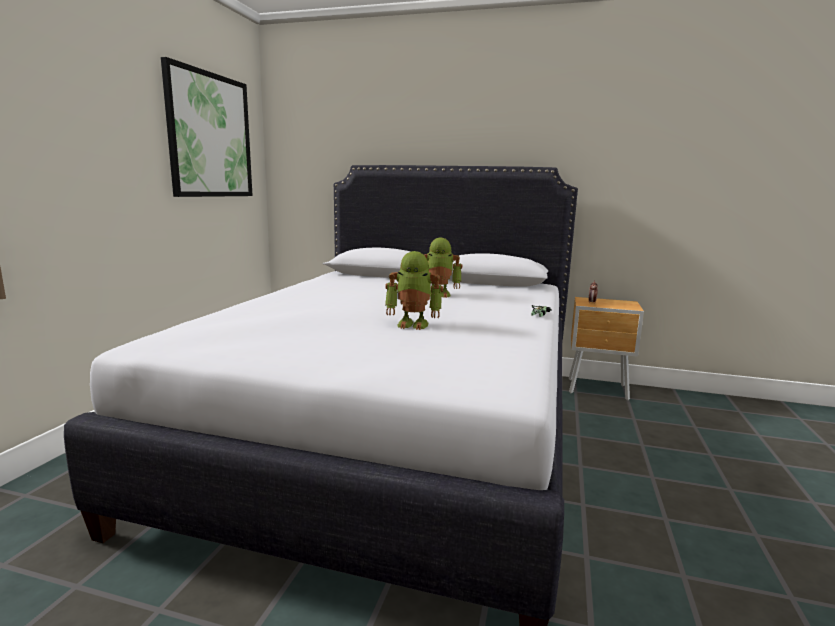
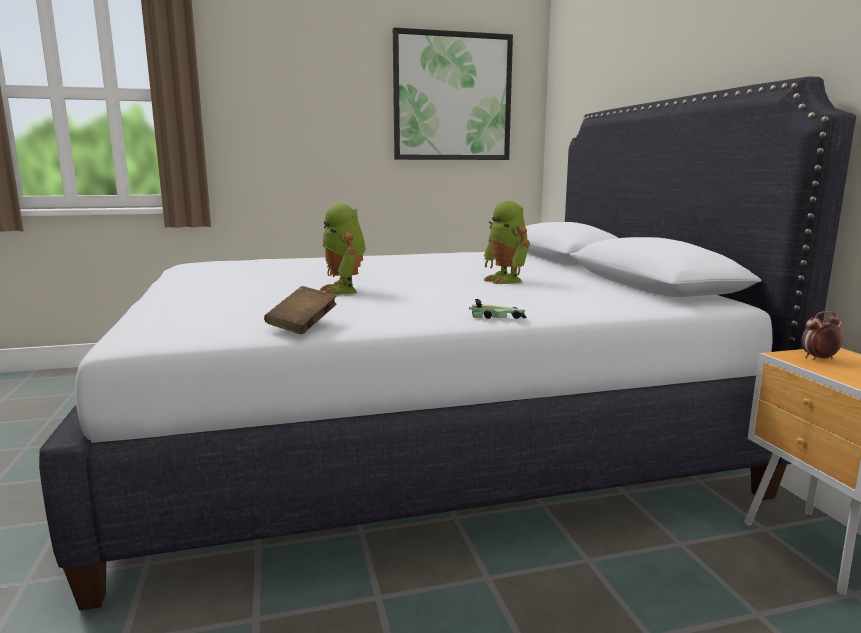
camera: 60 degrees right, 0 degrees up
(524, 347) = (302, 326): none -> brown book

